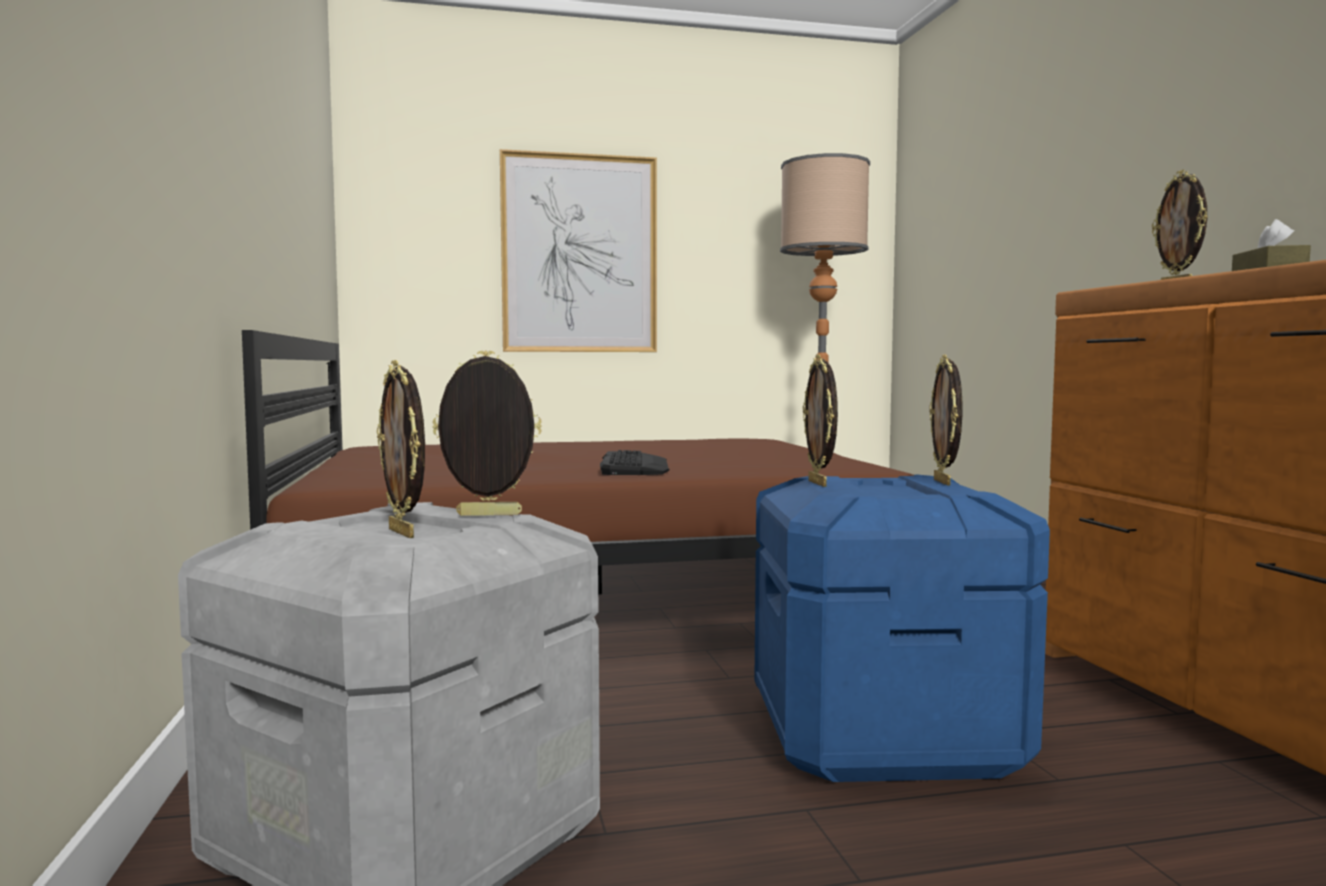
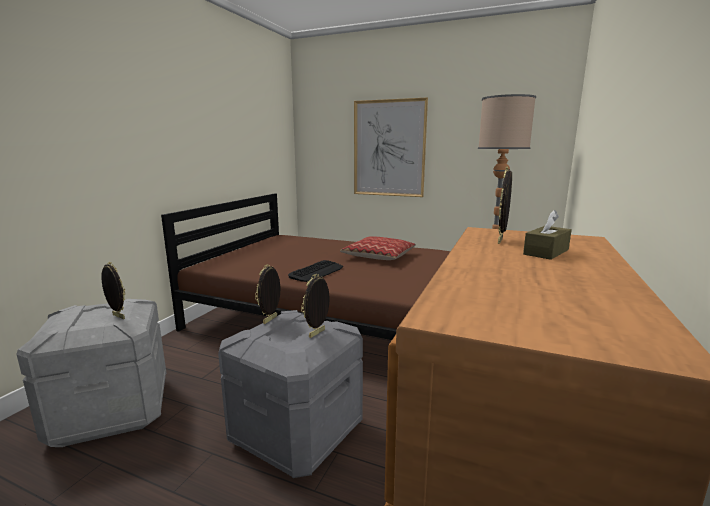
camera: 35 degrees right, 10 degrees up
(404, 533) = (91, 319): picture frame -> none
(674, 448) = (378, 256): none -> pillow
(885, 735) = (296, 433): blue storage box -> grey storage box

